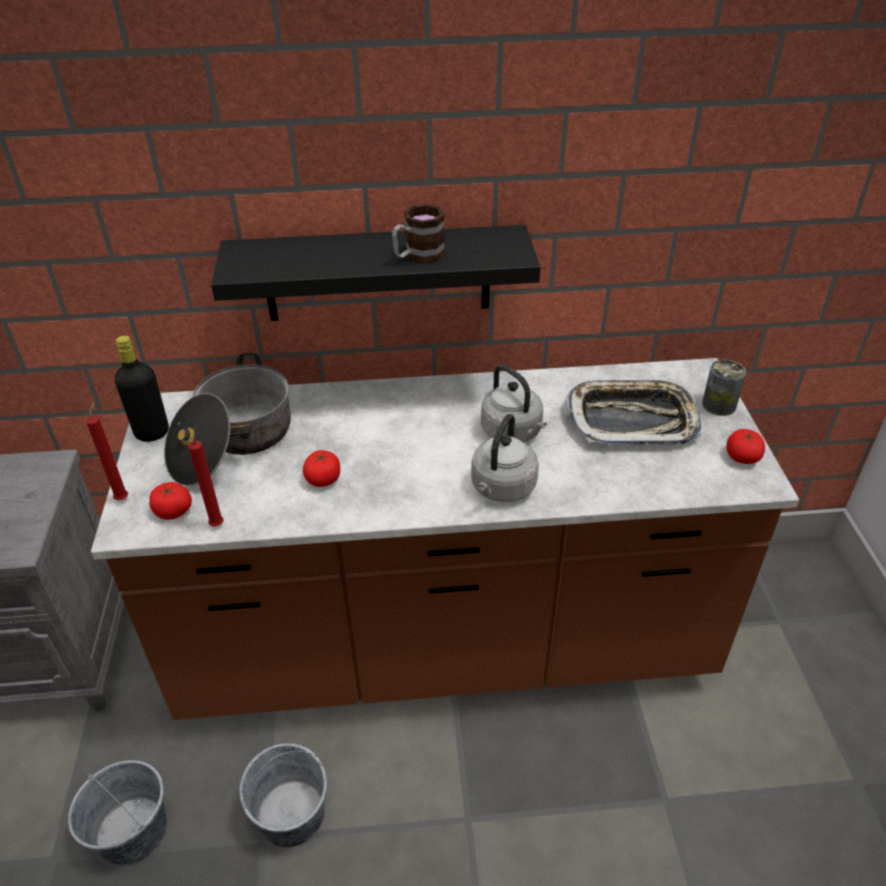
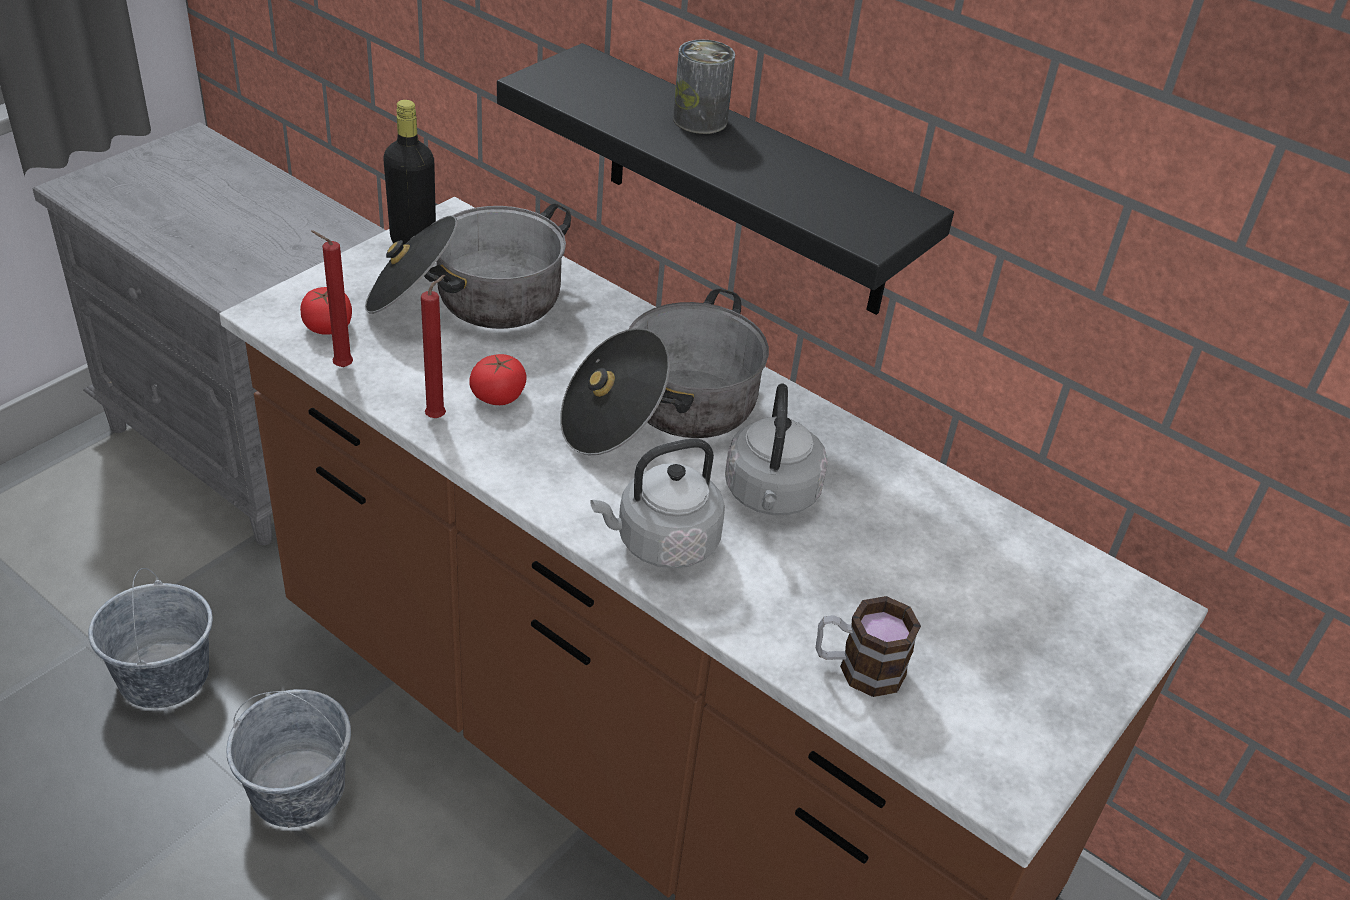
camera: 40 degrees right, 0 degrees up
(123, 497) = (307, 284): red candle -> red candle (438, 417)
(412, 429) = (662, 412): none -> cooking pot
(418, 256) = (751, 172): mug -> mug (858, 668)
(632, 419) = (946, 590): tray -> none
(719, 405) = (1105, 664): can -> can (700, 120)
(742, 457) = (1031, 745): tomato -> none

